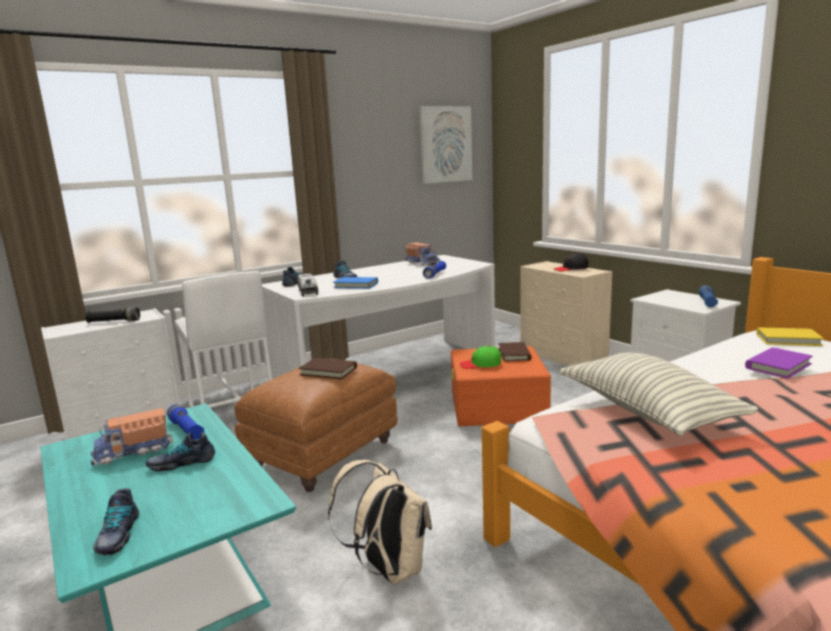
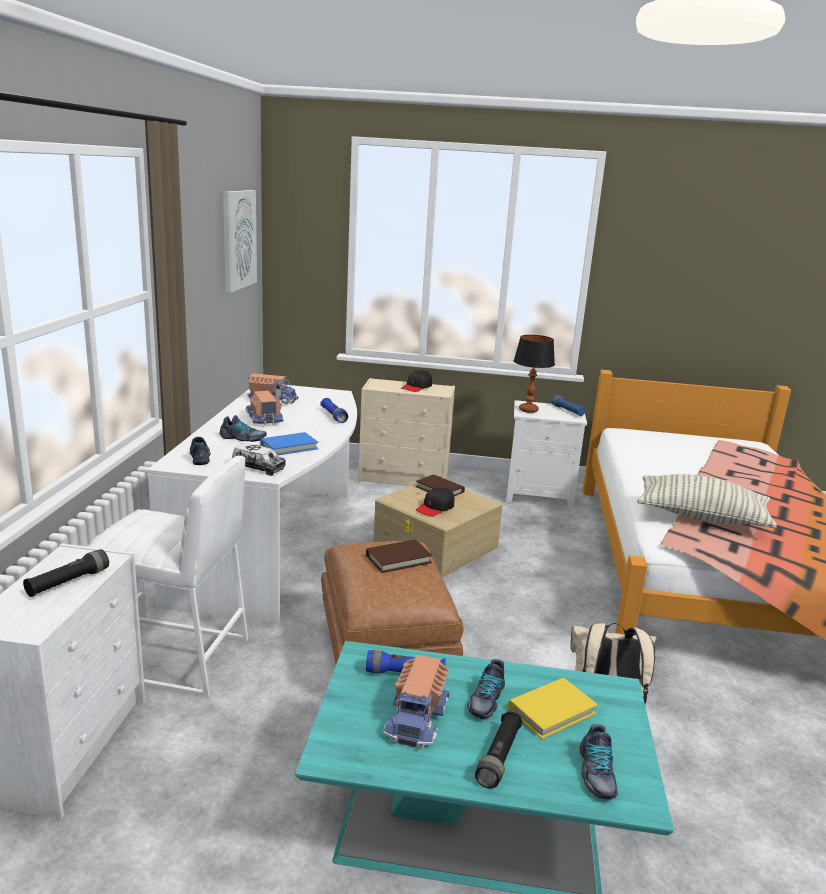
camera: 50 degrees left, 5 degrees up
(107, 492) = (499, 757): none -> black flashlight
(117, 535) = (596, 773): shoe -> shoe turned 60 degrees clockwise
(386, 271) = (263, 419): none -> toy truck
(481, 364) = (435, 508): green cap -> black cap
(497, 405) = (436, 546): orange storage box -> beige storage box
(659, 297) = (528, 410): none -> table lamp
(778, 366) = (685, 460): purple book -> none
(788, 340) = (644, 435): yellow book -> yellow book (551, 711)

